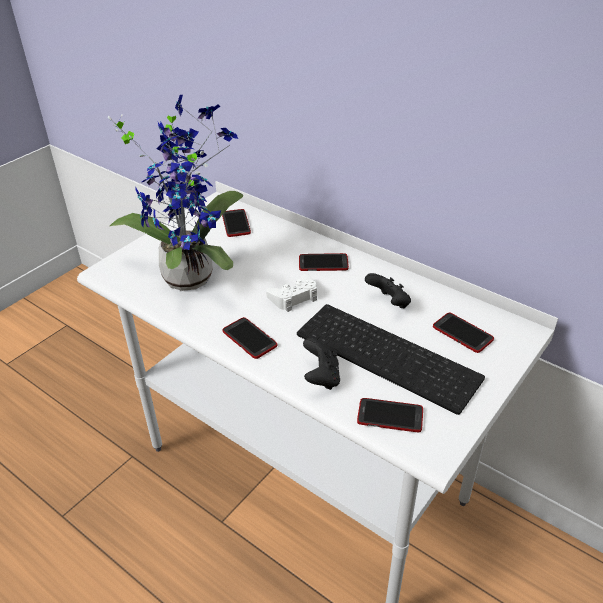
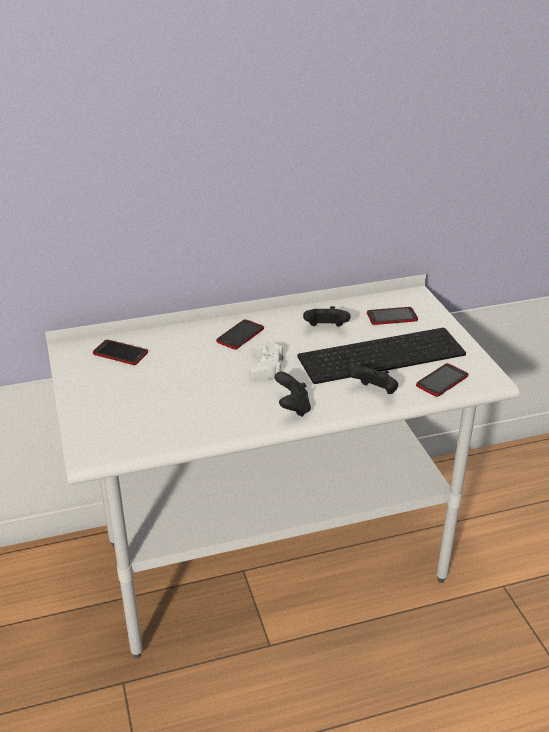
camera: 55 degrees left, 5 degrees down
(191, 273) = (163, 405): potted plant -> none
(249, 338) = (292, 407): phone -> black game controller

